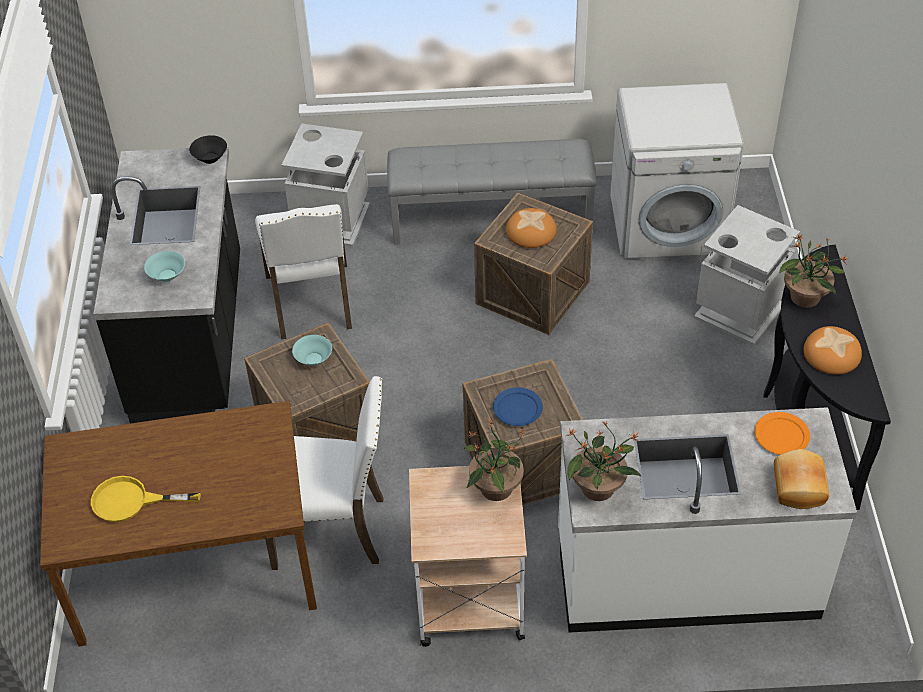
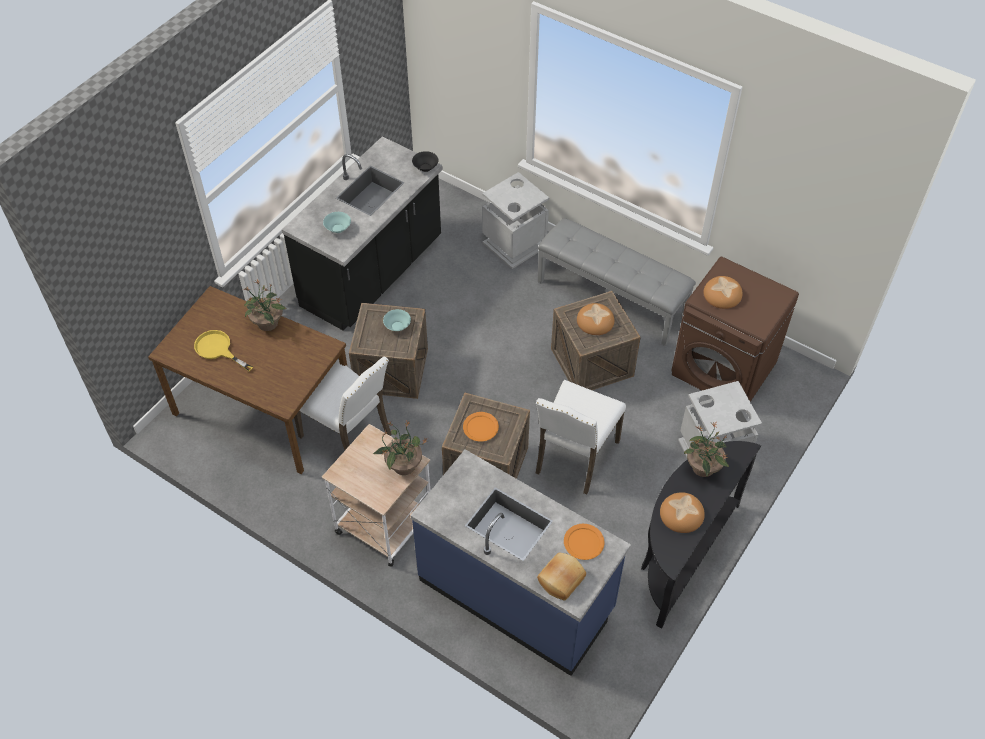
camera: 35 degrees right, 5 degrees up
(311, 303) = (457, 291): white chair -> white chair (574, 457)
(518, 408) = (481, 428): blue plate -> orange plate
(599, 488) = (446, 502): potted plant -> potted plant (268, 323)
(658, 122) = (722, 294): none -> bread
(670, 225) = (723, 369): white washing machine -> brown washing machine
(686, 575) = (517, 594): white counter -> blue counter

